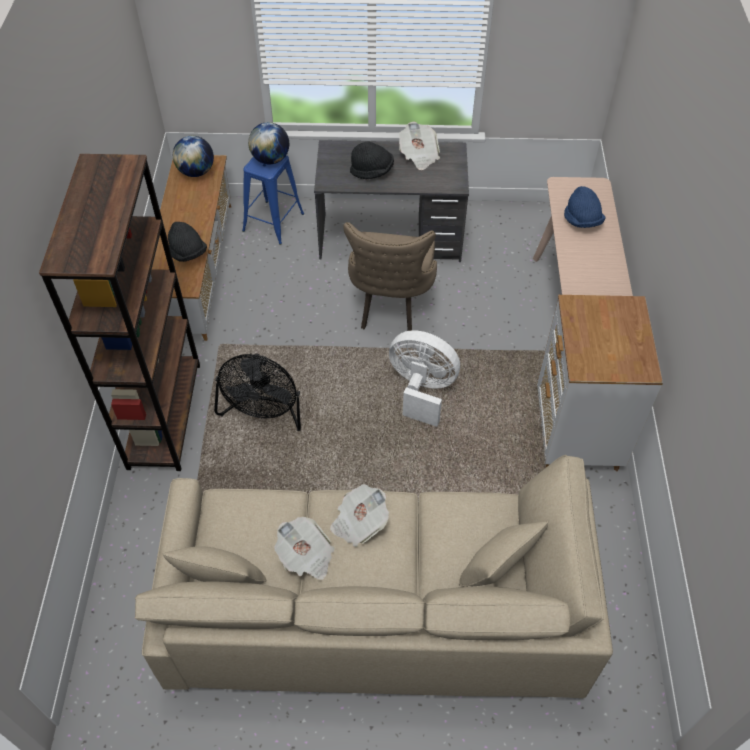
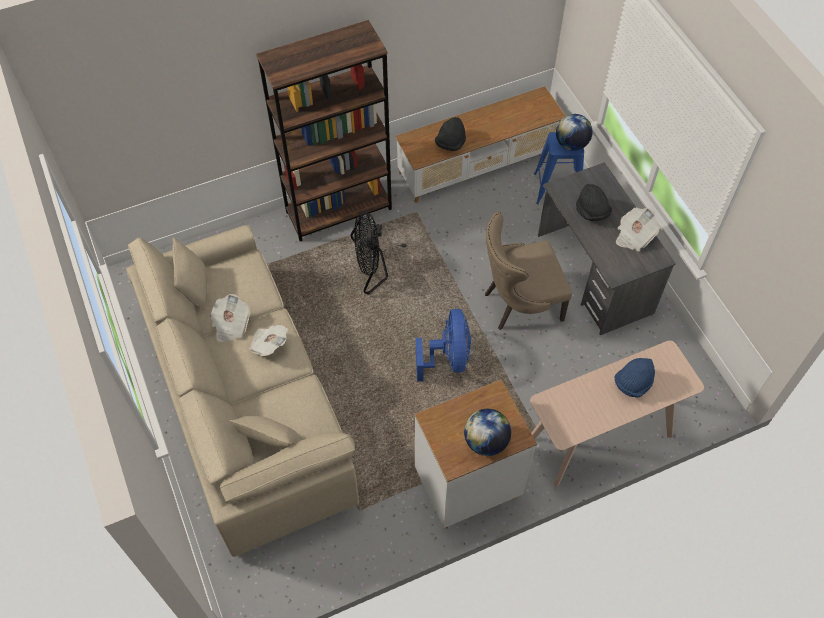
camera: 65 degrees right, 5 degrees up
(196, 172) = (535, 108): globe -> globe (486, 441)
(421, 390) = (448, 358): white fan -> blue fan

